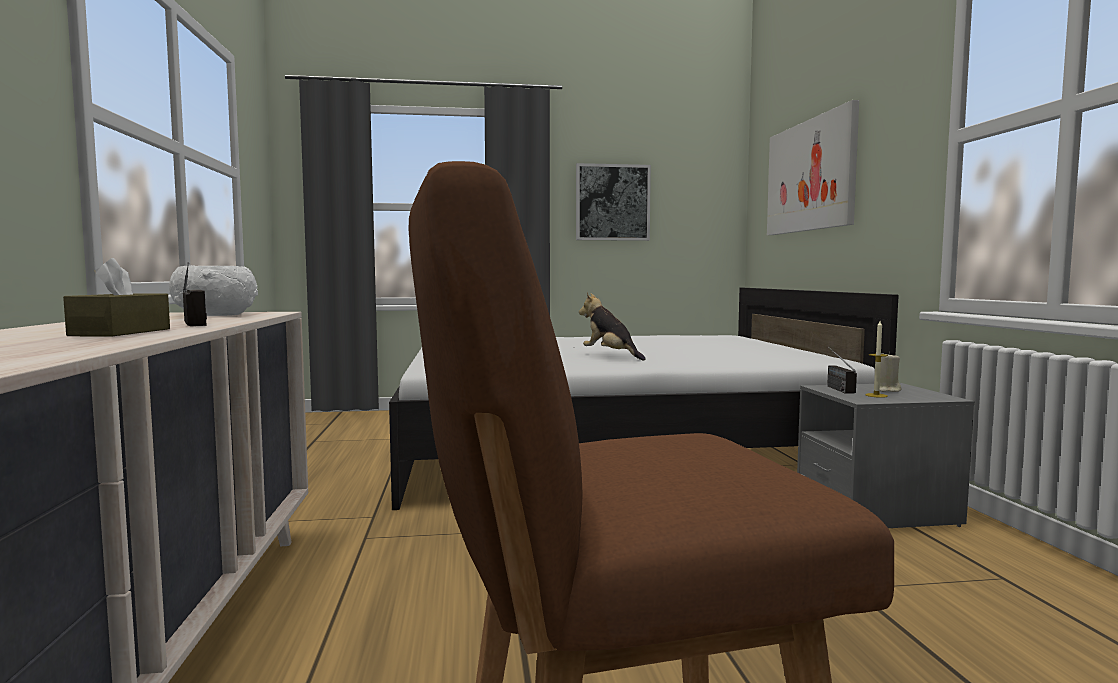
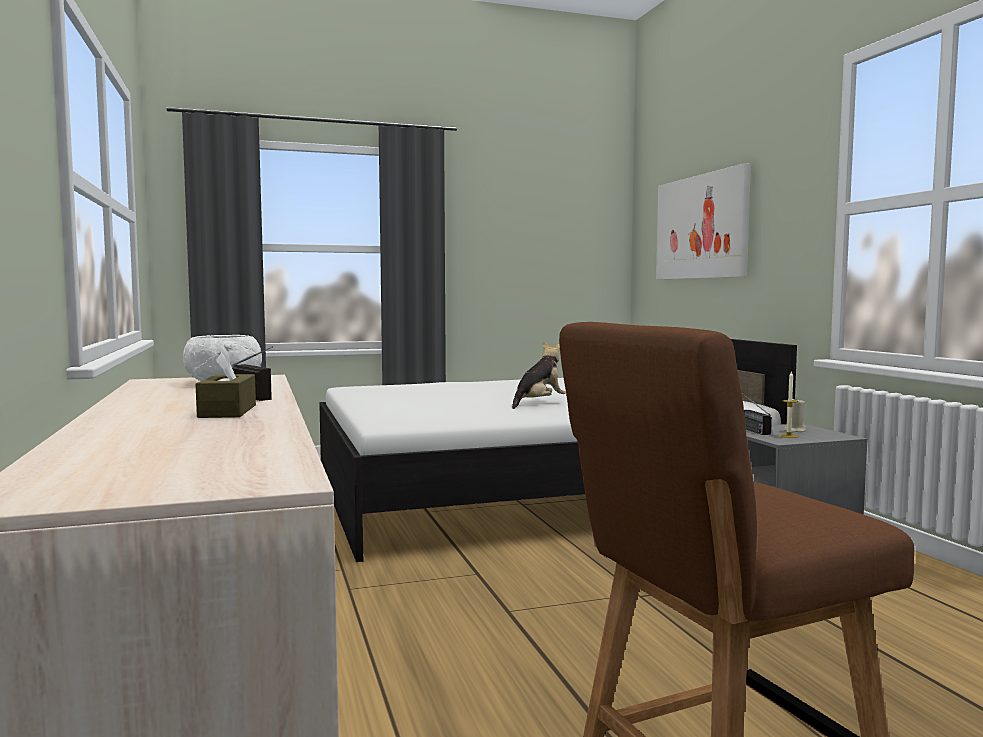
camera: 10 degrees left, 0 degrees up
(610, 356) = (538, 404): plush toy -> plush toy turned 90 degrees clockwise
(612, 202) = (504, 244): picture -> none

